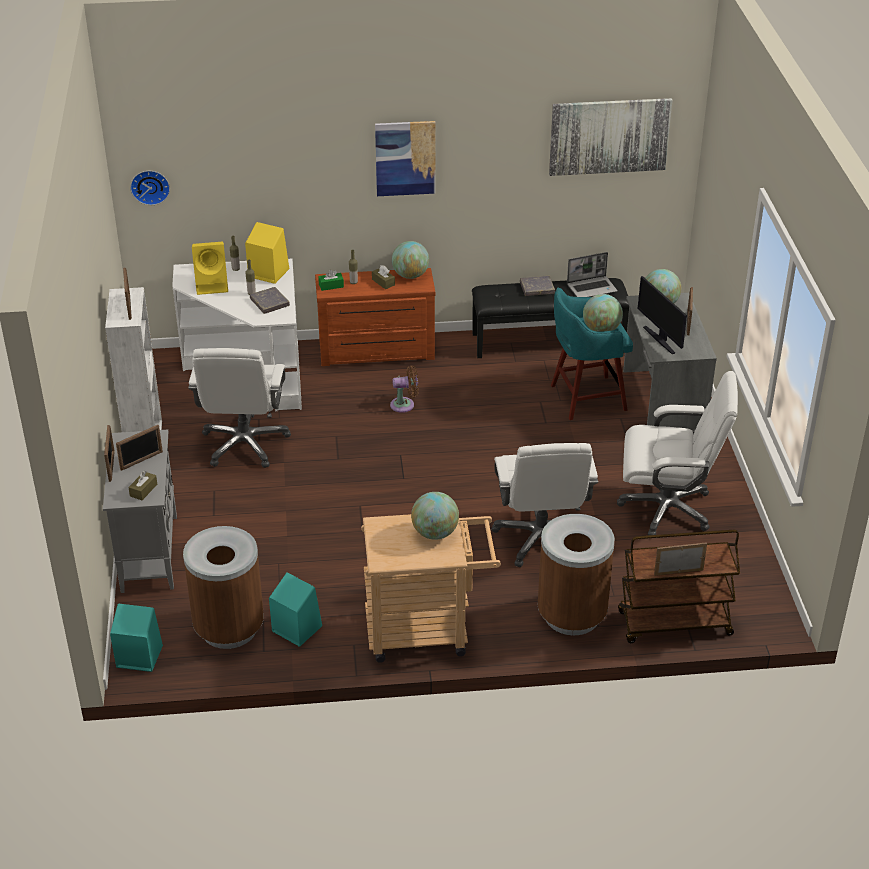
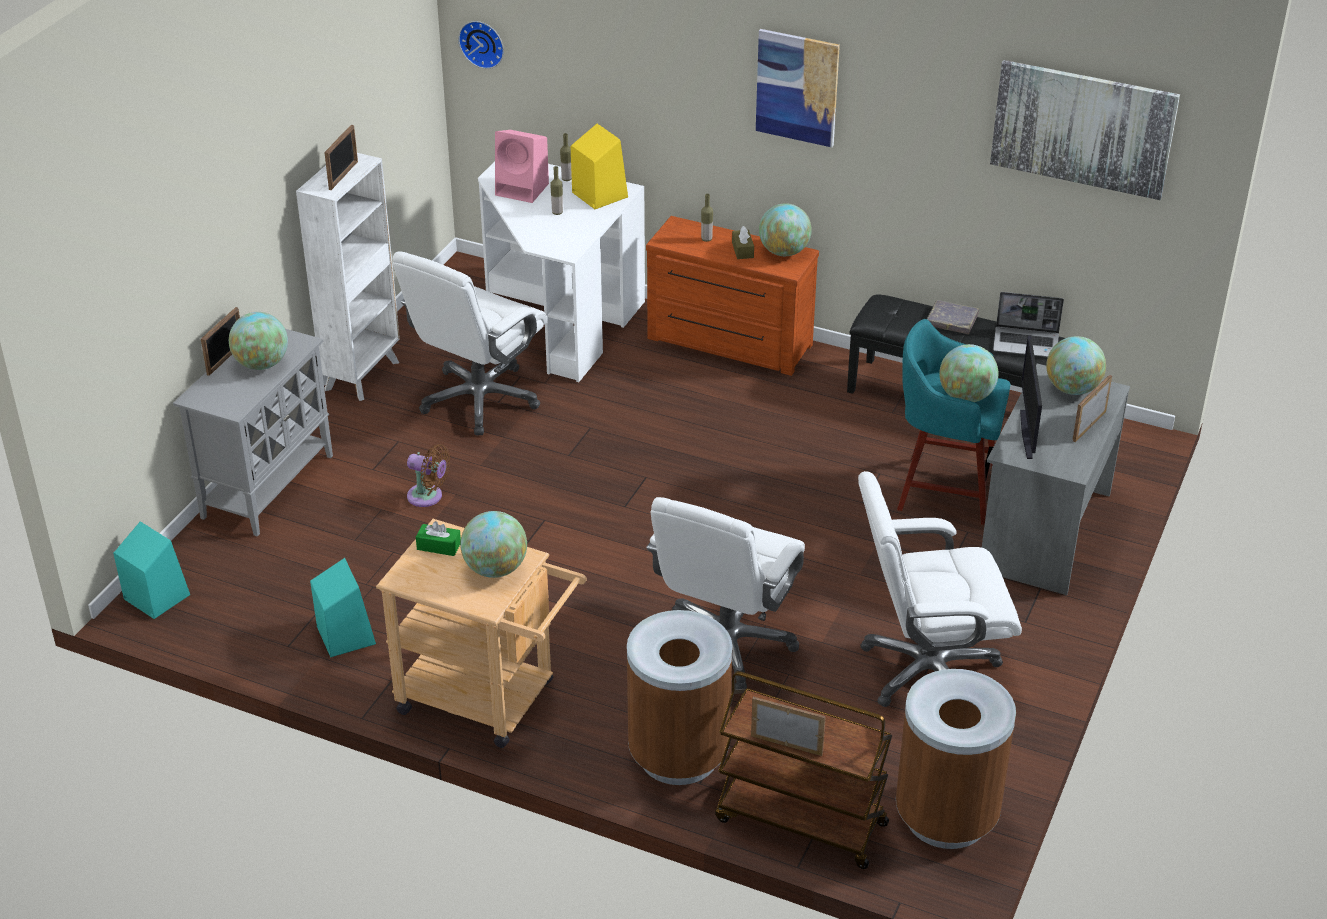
camera: 30 degrees right, 0 degrees up
(141, 461) = (262, 364): picture frame -> globe
(143, 490) = (232, 398): brown tissue box -> none
(213, 285) = (523, 189): yellow speaker -> pink speaker
(229, 628) = (274, 605): brown trash can -> brown trash can (946, 817)
(269, 302) = (567, 230): grey book -> none
(331, 286) = (676, 235): green tissue box -> green tissue box (439, 546)
(405, 405) = (705, 419): brown fan -> brown fan (428, 497)
(668, 508) = (927, 671): white office chair -> white office chair turned 135 degrees clockwise

